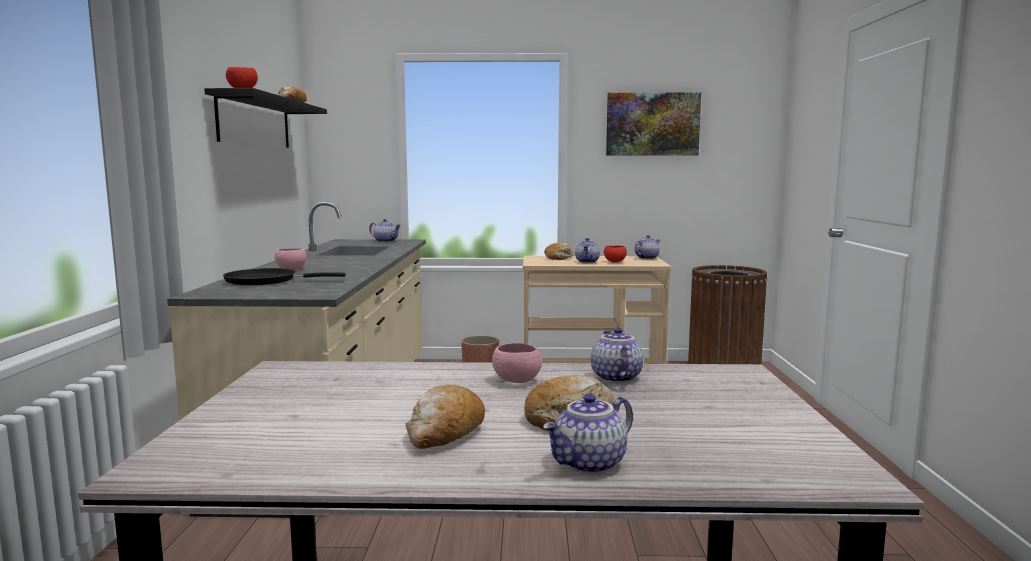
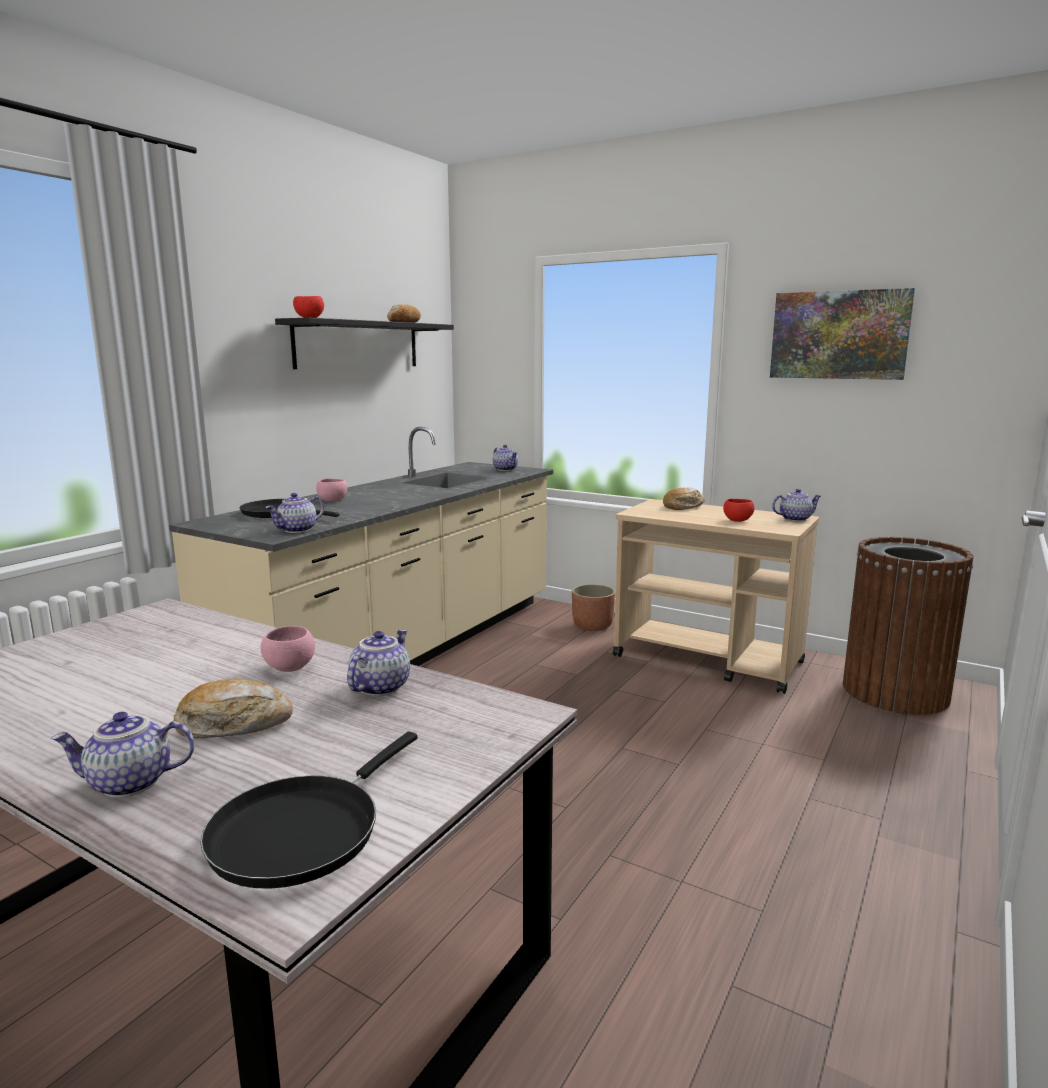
camera: 30 degrees right, 5 degrees up
(444, 432) = (113, 711): bread -> none
(587, 262) = (702, 517): teapot -> teapot (297, 530)
(774, 451) = (303, 831): none -> black frying pan

